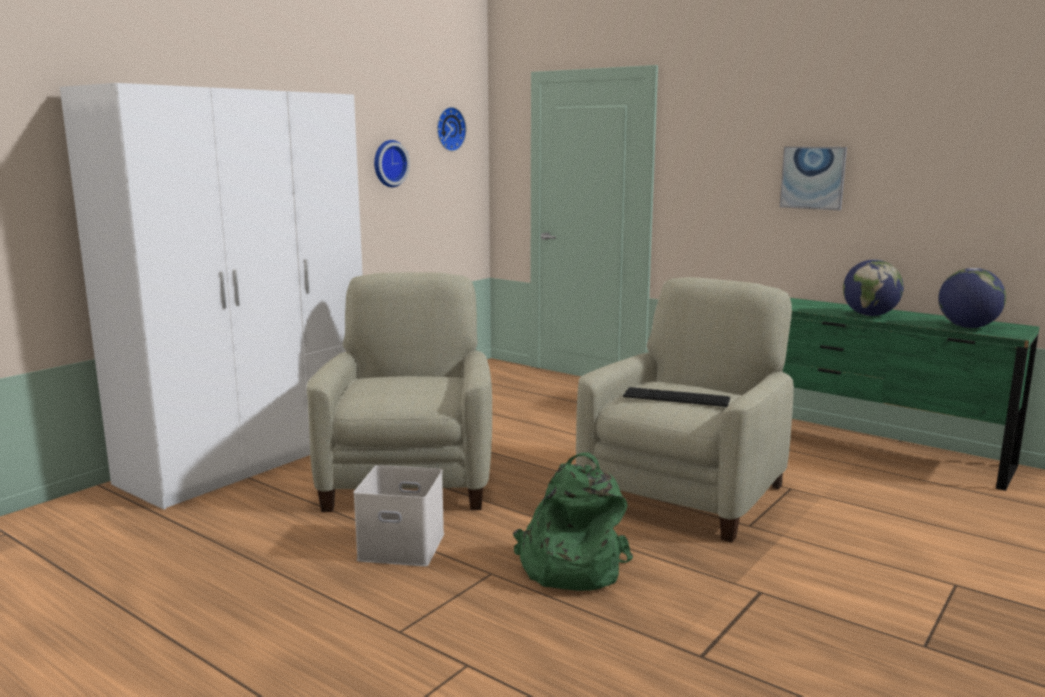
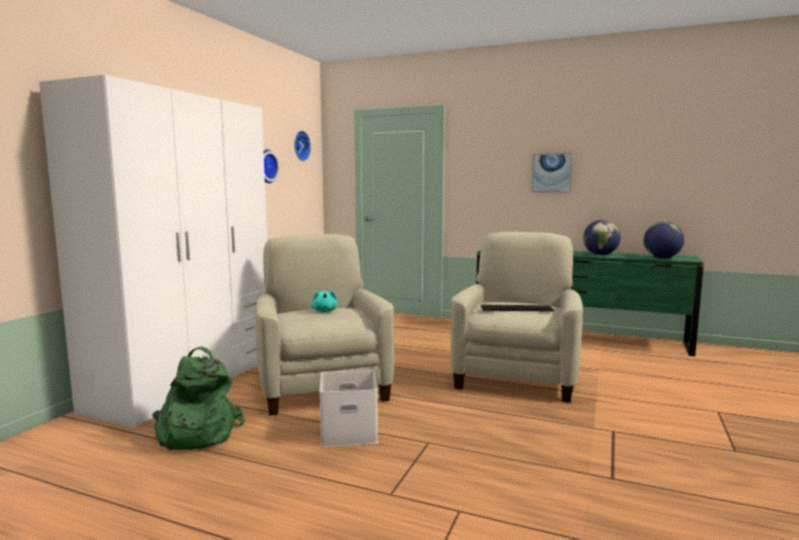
camera: 15 degrees left, 5 degrees down
(410, 381) = (324, 311): none -> turquoise plush toy
(569, 567) = (479, 431): green backpack -> green backpack (195, 434)

